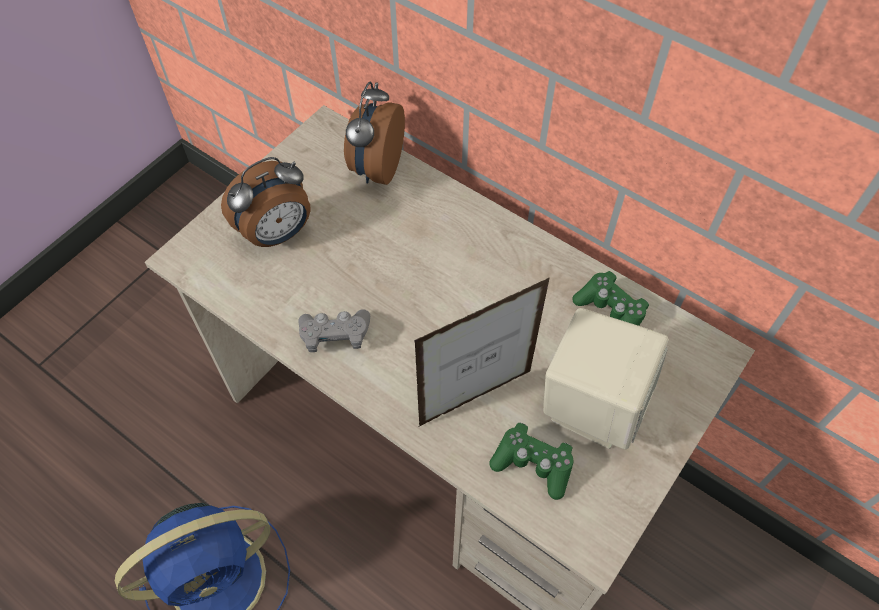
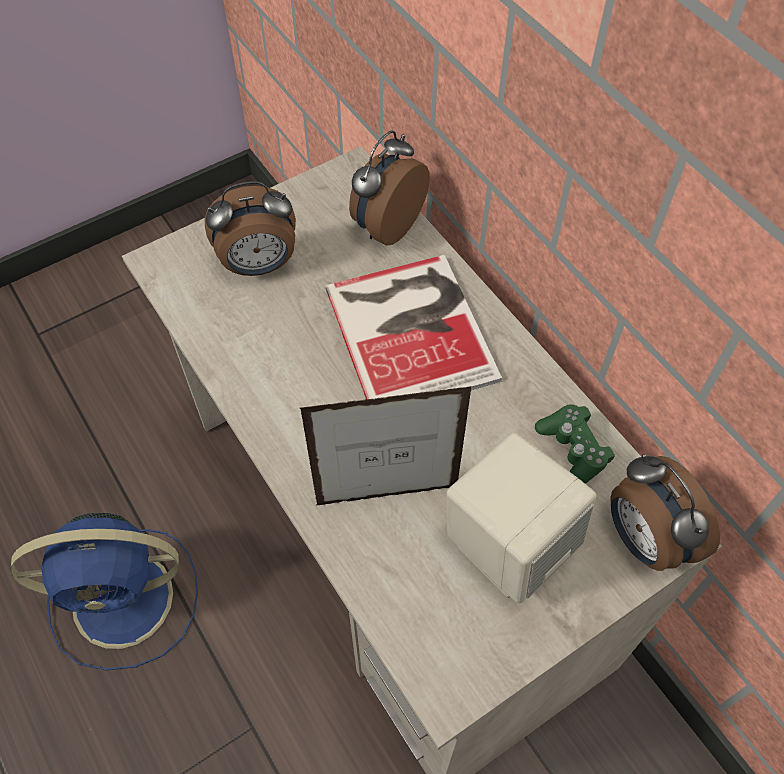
camera: 20 degrees right, 0 degrees up
(335, 335) = (272, 385): grey game controller -> none
(436, 250) = (412, 329): none -> book
(533, 464) = (418, 585): green game controller -> none
(695, 364) = (644, 539): none -> alarm clock

